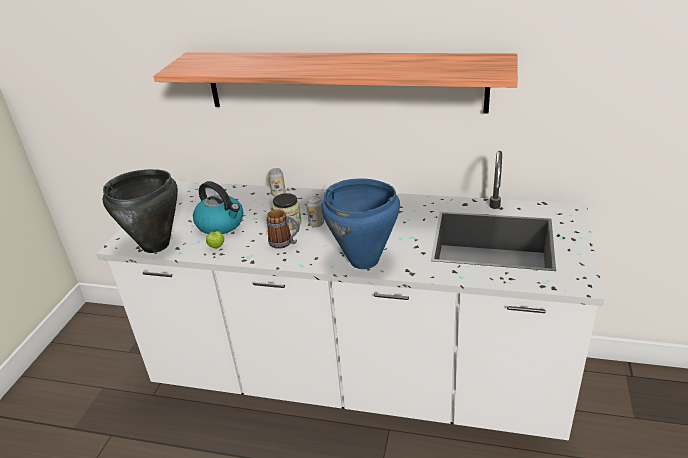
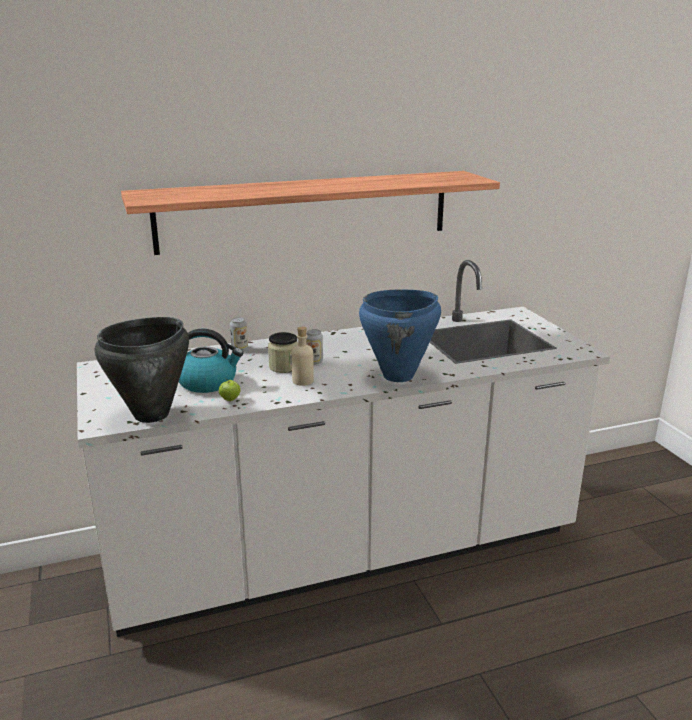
camera: 35 degrees left, 10 degrees down
(285, 243) = (303, 381): mug -> beige bottle

